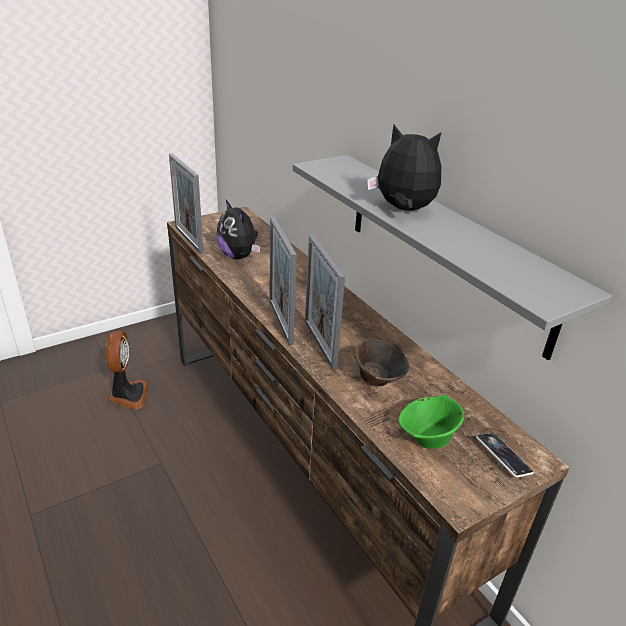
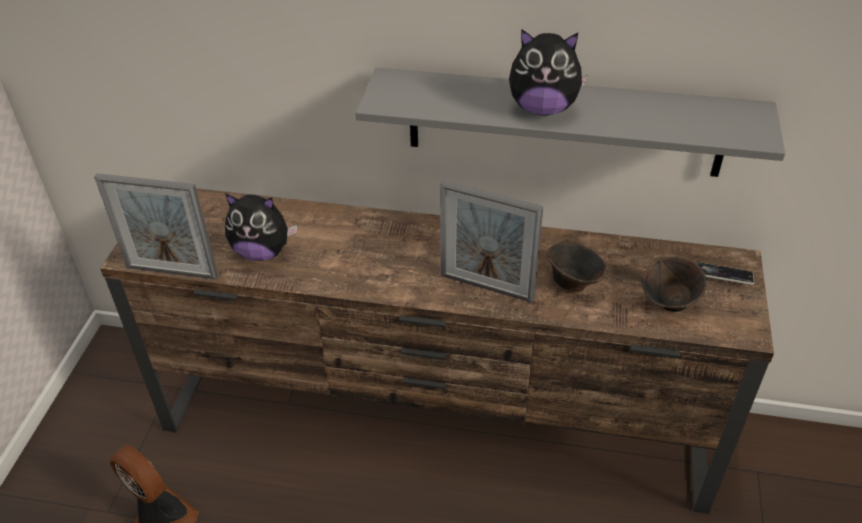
camera: 45 degrees left, 10 degrees up
(280, 321) = (422, 292): picture frame -> none
(403, 210) = (543, 108): plush toy -> plush toy turned 150 degrees counterclockwise
(427, 438) = (669, 303): green bowl -> brown bowl

